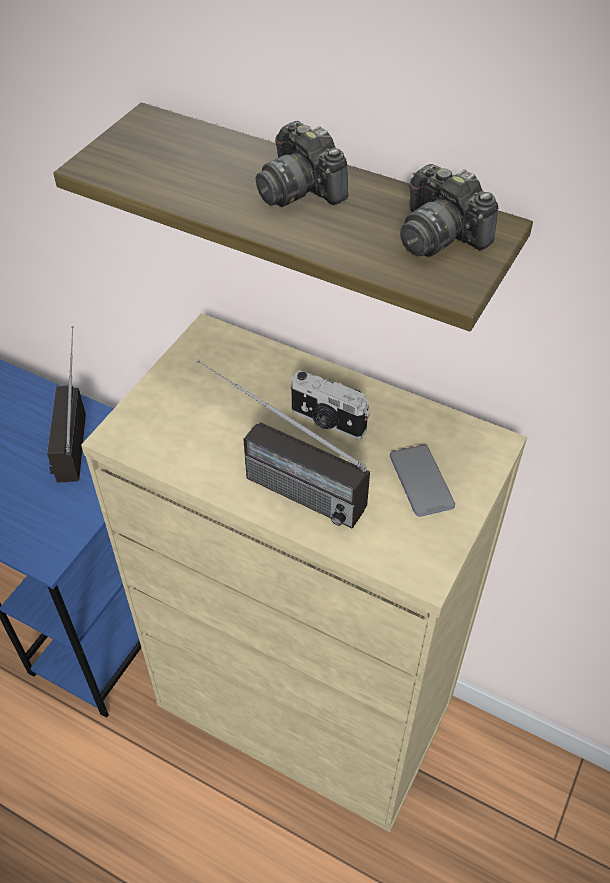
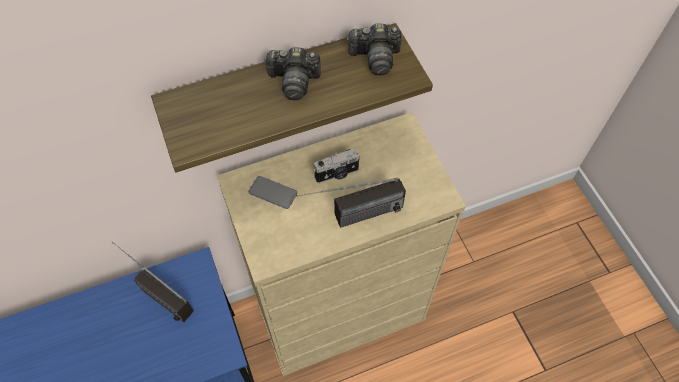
camera: 50 degrees left, 10 degrees up
(421, 481) = (401, 165): phone -> phone (273, 193)

